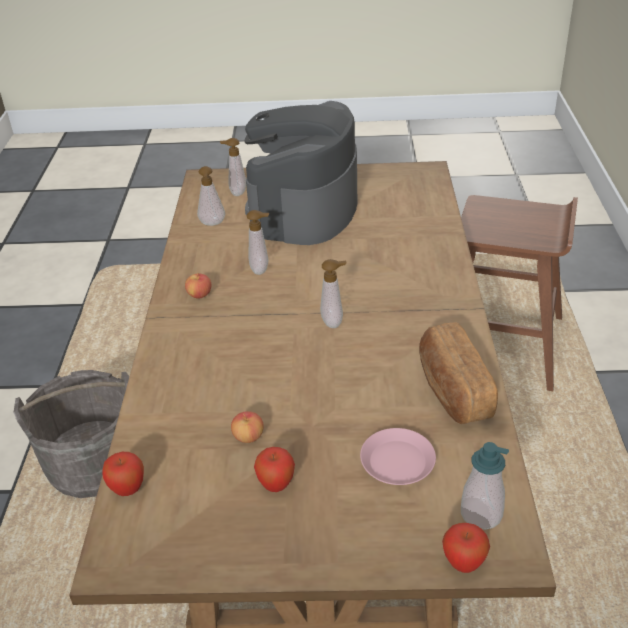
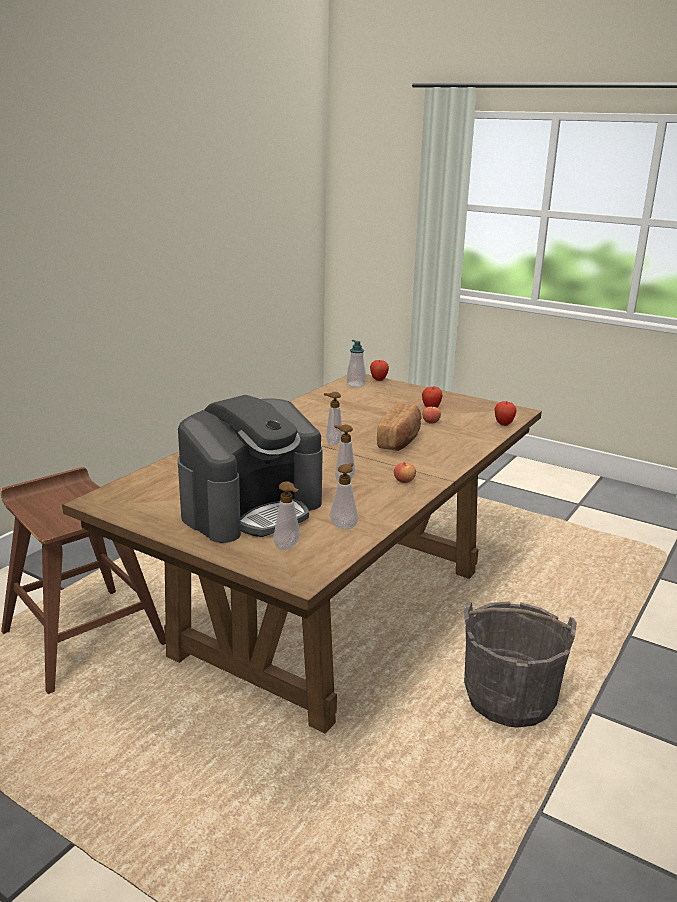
camera: 150 degrees left, 15 degrees down
(398, 462) = (369, 400): pink plate -> none
(452, 389) = (311, 407): bread -> bread (400, 440)

